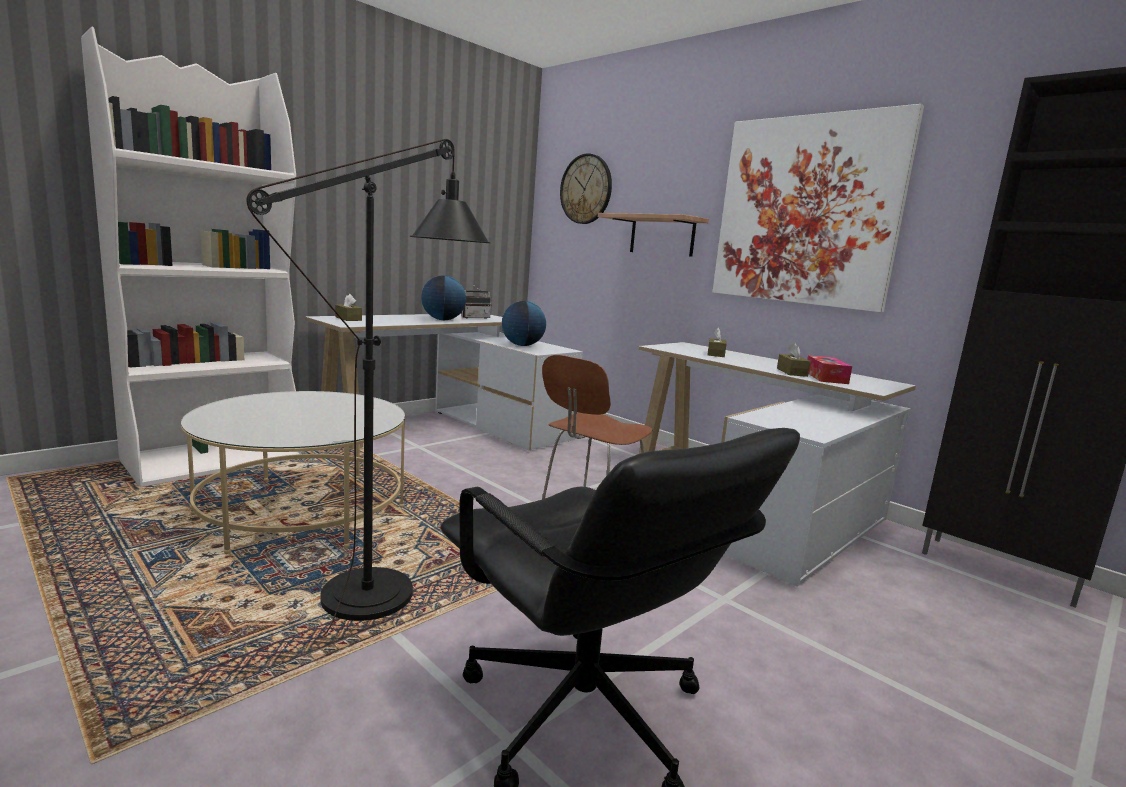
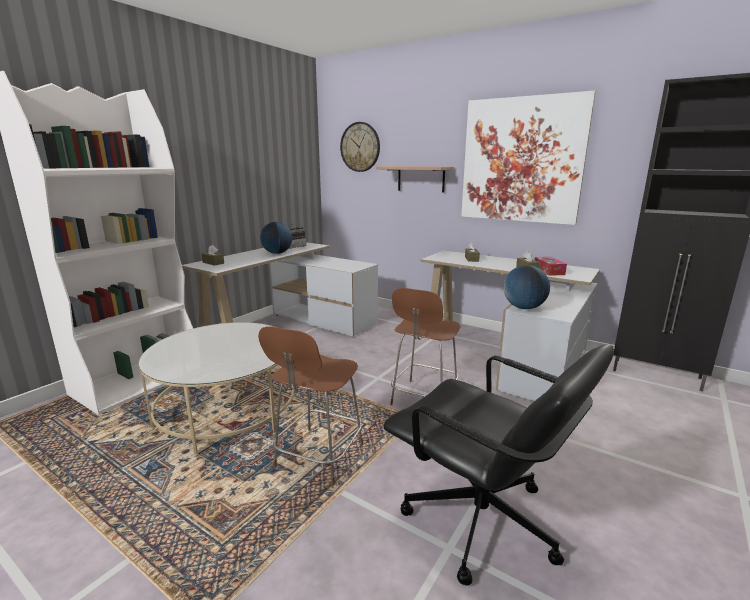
camera: 10 degrees left, 5 degrees up
(388, 586) = (318, 458): black floor lamp -> brown chair
(522, 345) = (336, 265): globe -> globe (524, 308)

